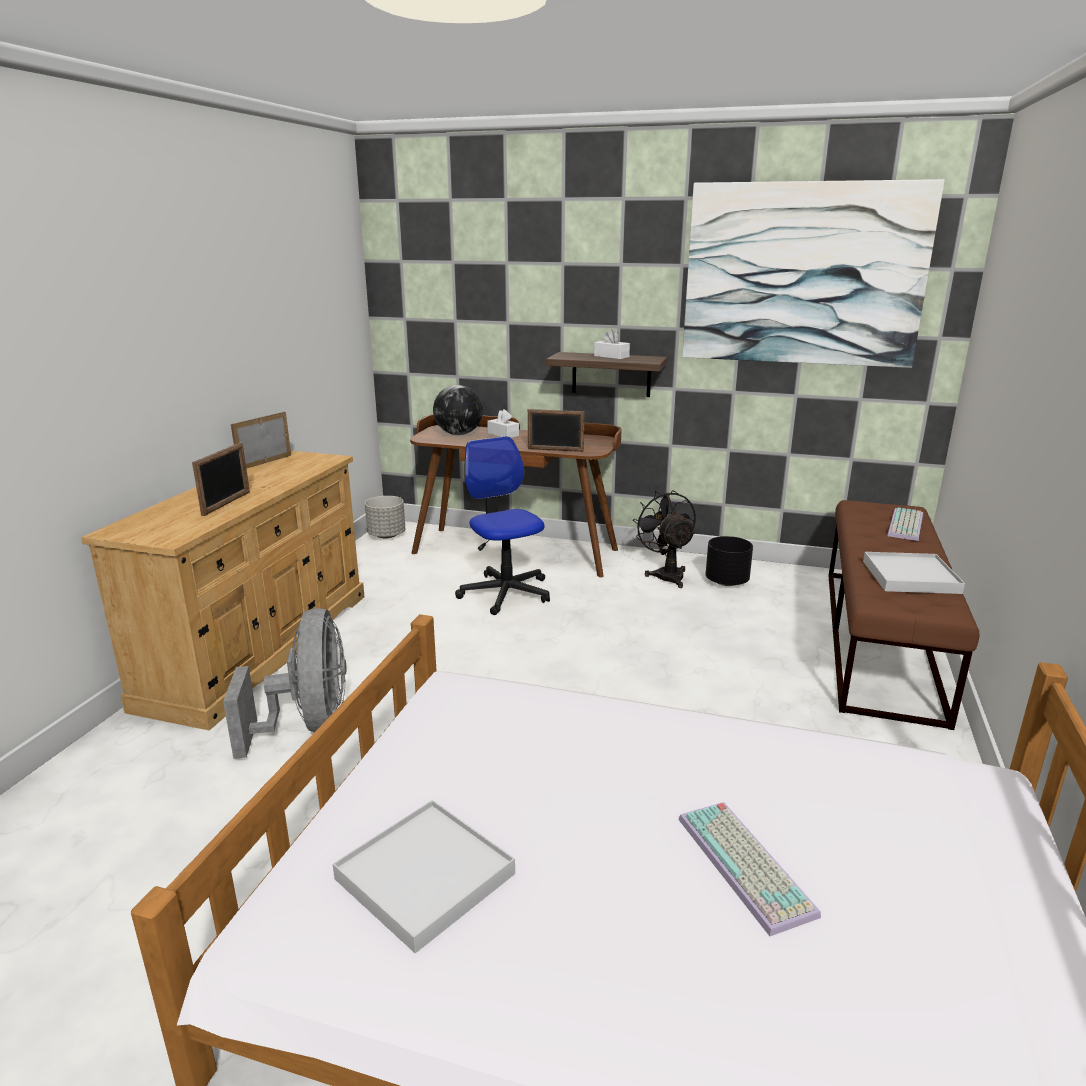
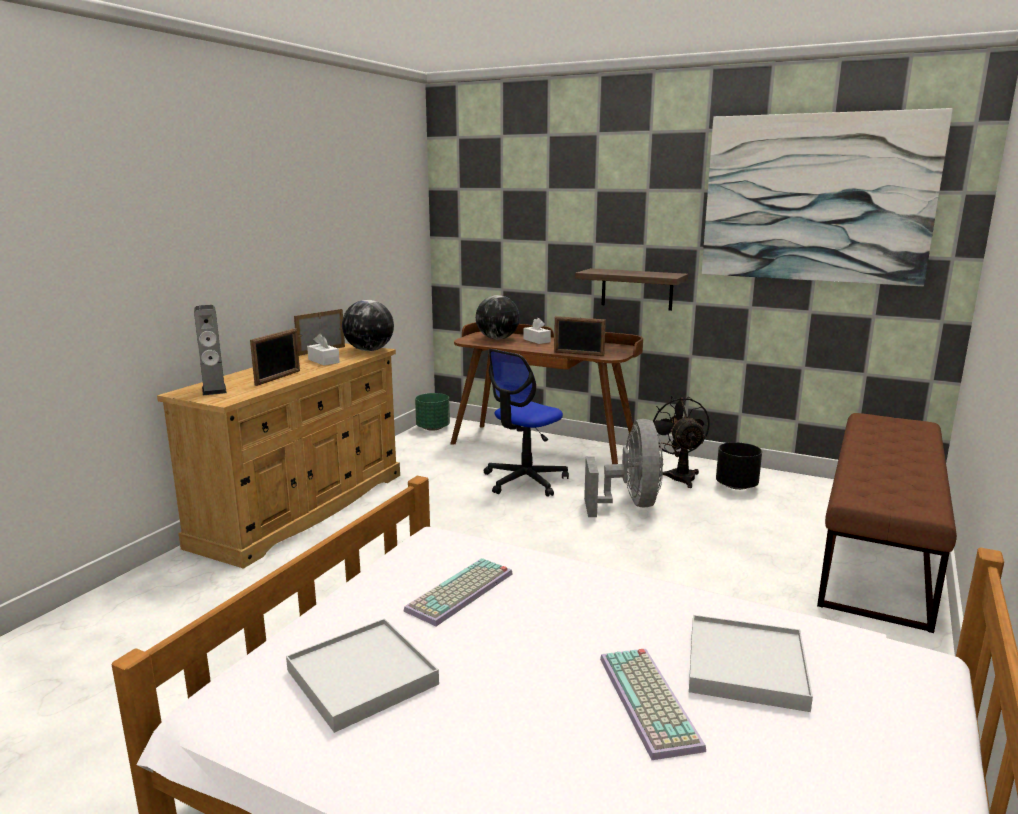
camera: 10 degrees right, 5 degrees down
(152, 525) = (214, 390): none -> speaker
(308, 725) = (325, 572): grey fan -> grey fan (630, 504)
(322, 459) = (369, 350): none -> globe
(387, 535) = (433, 428): grey planter -> green planter
(505, 593) = (525, 481): office chair -> office chair turned 120 degrees counterclockwise
(611, 356) = (636, 272): white tissue box -> white tissue box (323, 361)
(907, 526) = (912, 437): keyboard -> keyboard (461, 593)
(910, 577) = (898, 480): white tray -> white tray (746, 667)

